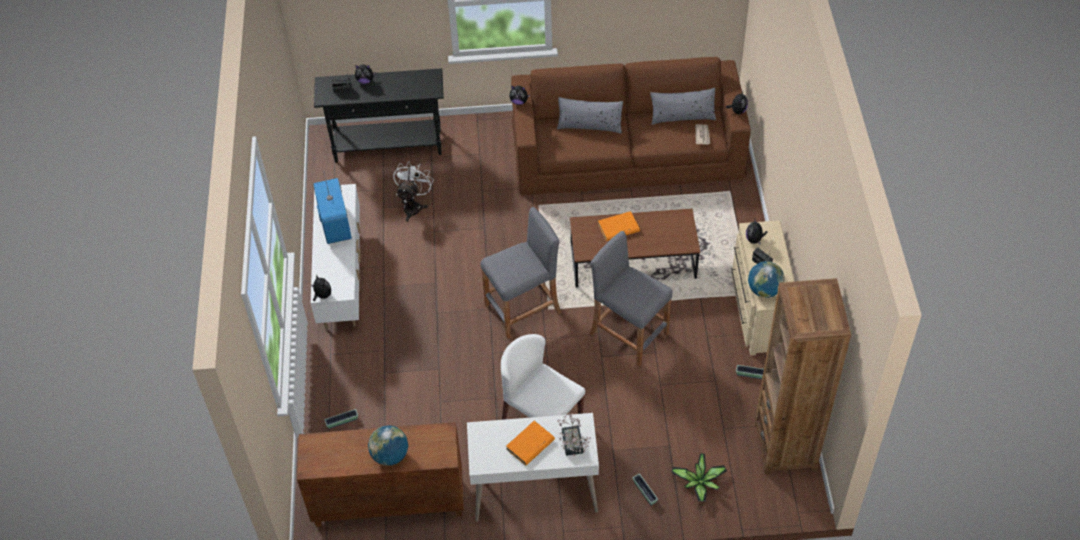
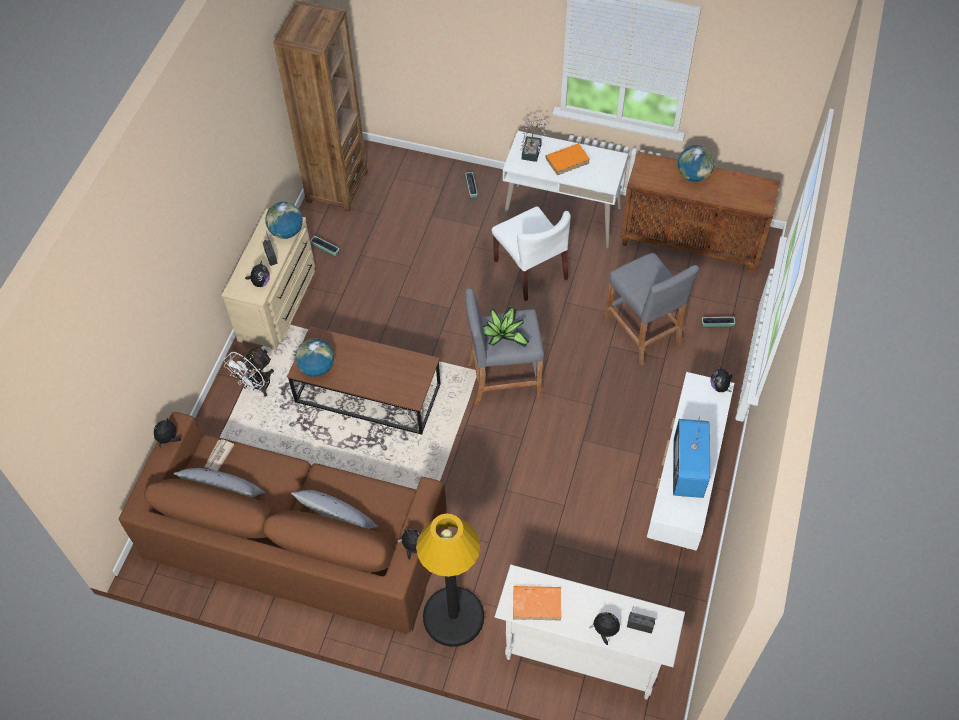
camera: 160 degrees left, 5 degrees up
(388, 146) = (581, 656): black console table -> white console table
(414, 206) = (576, 549): white fan -> white fan (256, 386)
(487, 141) = (453, 617): none -> black floor lamp
(618, 228) = (376, 378): orange book -> orange book (537, 604)
(629, 334) = (413, 320): grey stool -> grey stool (642, 331)
(672, 221) = (317, 367): none -> globe
(700, 483) = (423, 181): potted plant -> potted plant (502, 335)

